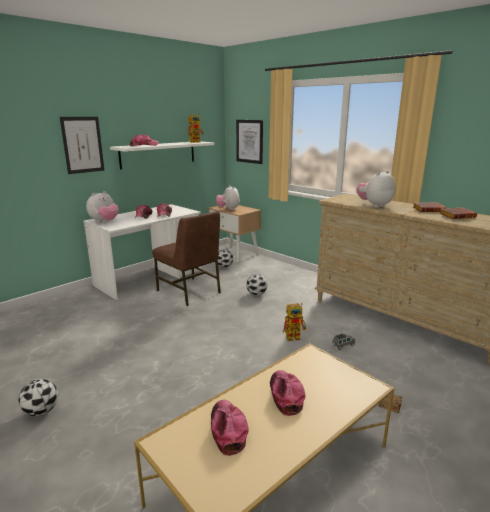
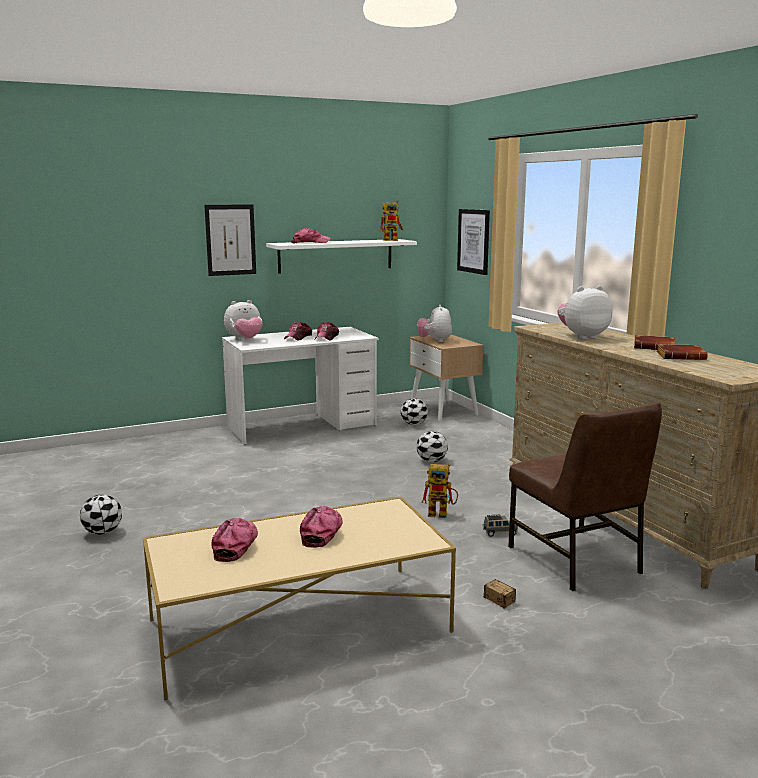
camera: 20 degrees right, 5 degrees down
(190, 292) = (343, 447): brown chair -> brown chair (576, 560)

